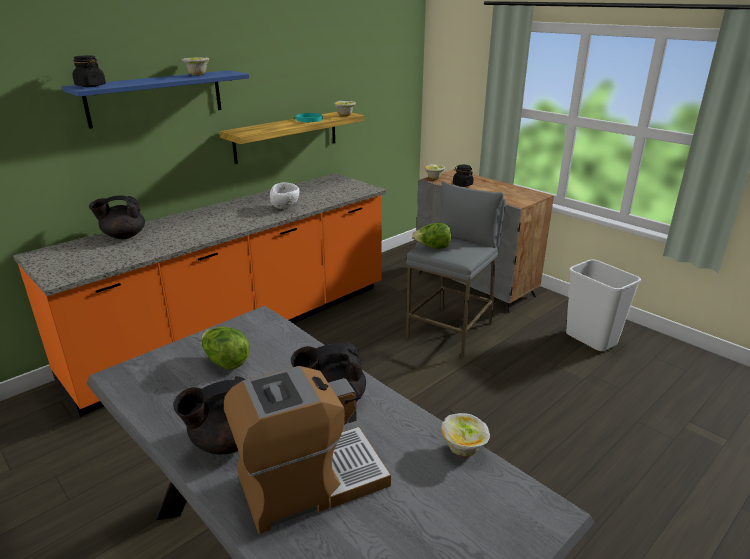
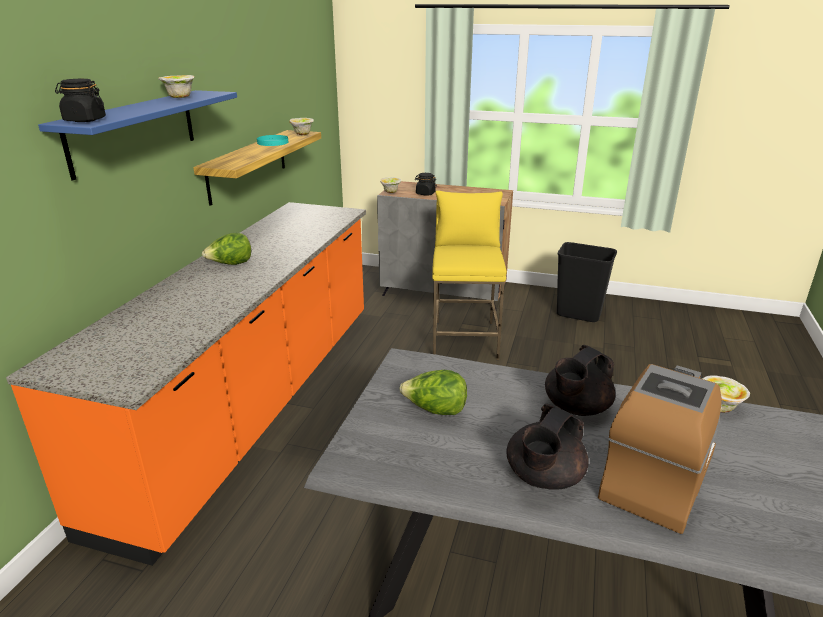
camera: 30 degrees left, 0 degrees up
(123, 236) = (138, 317): black teapot -> none
(285, 207) = (290, 245): white bowl -> none
(432, 248) = (454, 258): lettuce -> lettuce (230, 264)
(451, 330) = (464, 340): grey stool -> yellow stool
(592, 339) = (579, 314): white trash can -> black trash can

